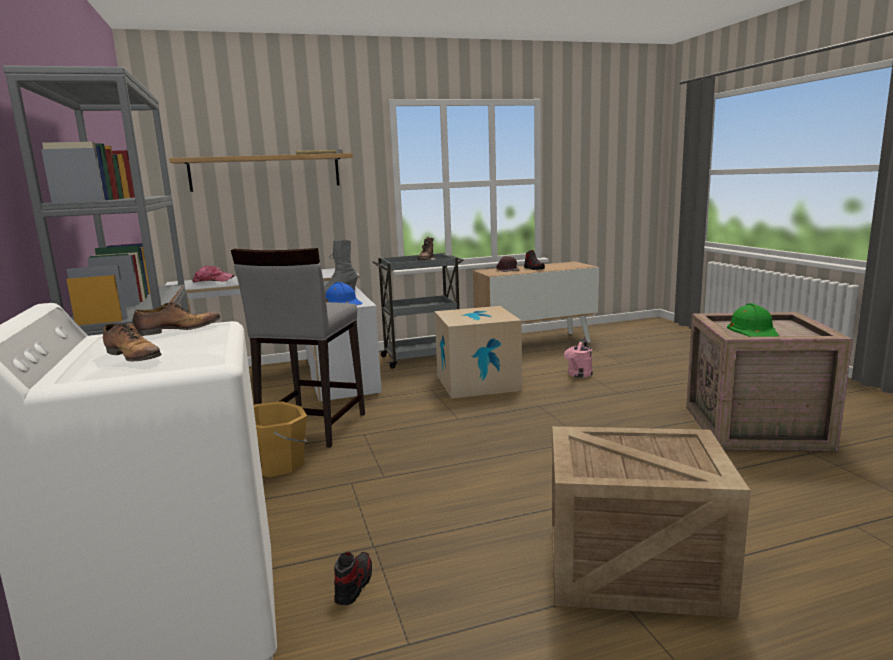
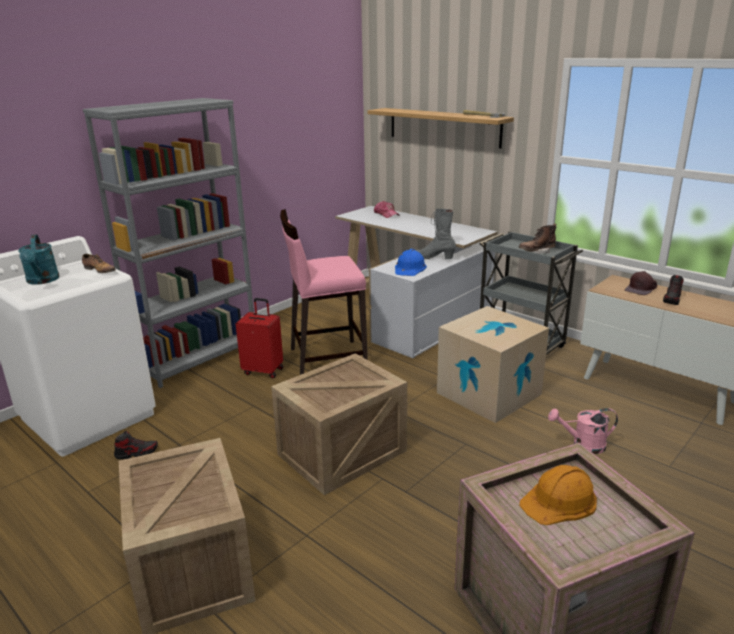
camera: 60 degrees right, 10 degrees up
(134, 357) = (42, 281): shoe -> turquoise watering can
(279, 464) = (263, 370): orange bucket -> red suitcase
(311, 427) = (326, 358): grey stool -> pink stool
(499, 453) = (343, 451): none -> crate
(753, 330) = (559, 501): green hard hat -> orange hard hat

